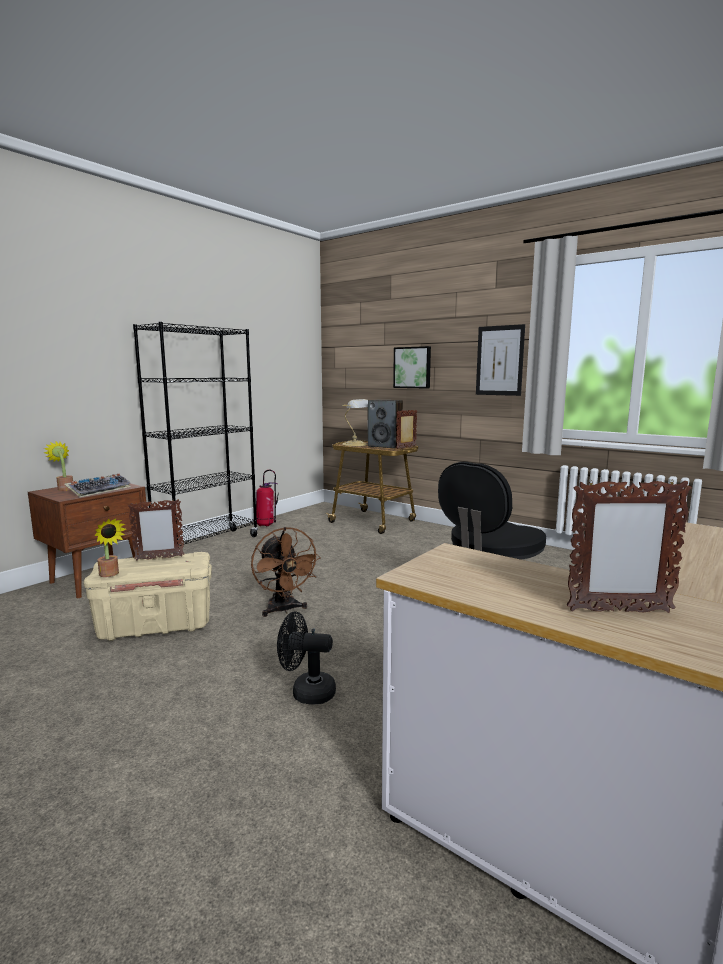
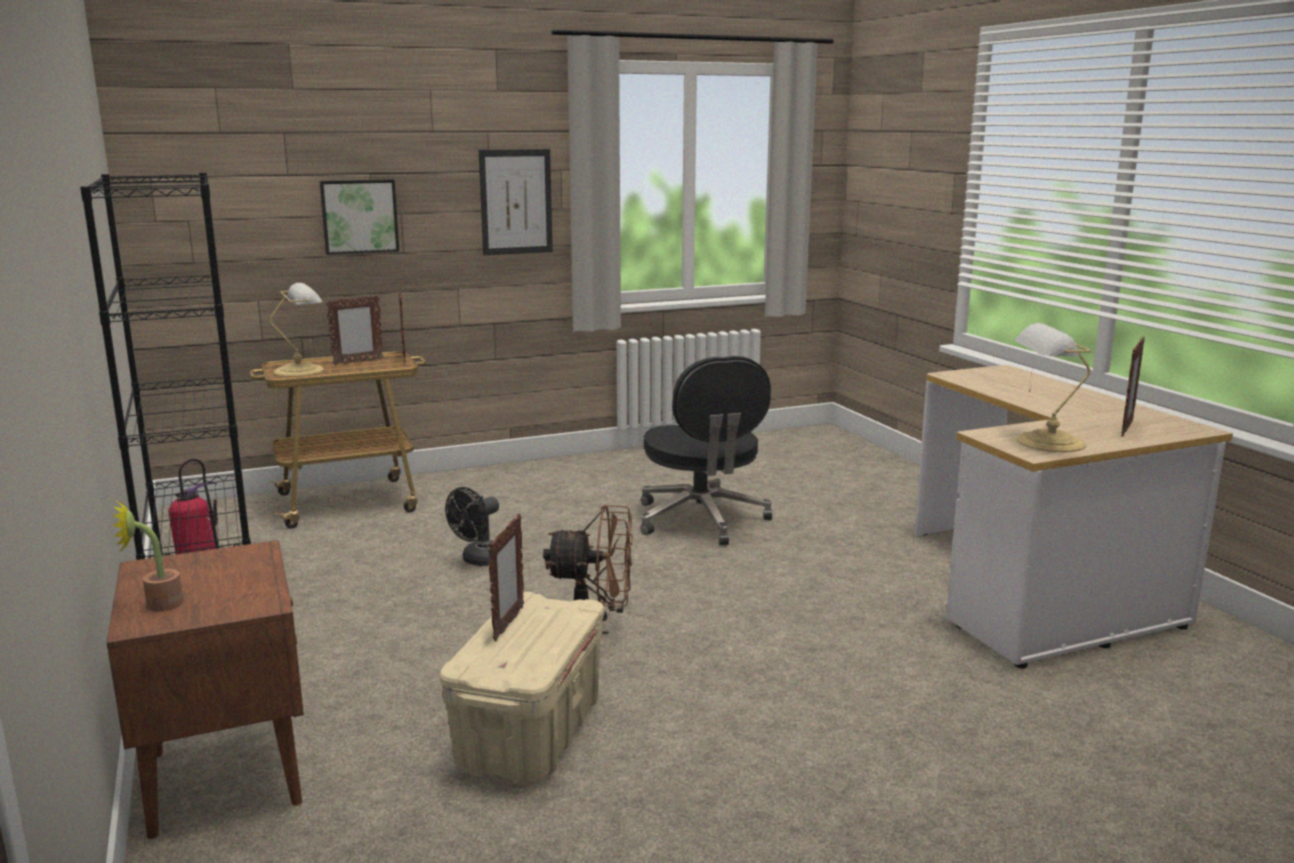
camera: 60 degrees left, 5 degrees up
(99, 490) = (243, 575): keyboard -> none
(110, 574) = (542, 665): potted plant -> none
(306, 692) = (813, 662): black fan -> black fan (478, 561)
(385, 446) = (357, 362): speaker -> picture frame
(467, 576) = (1047, 442): none -> table lamp

